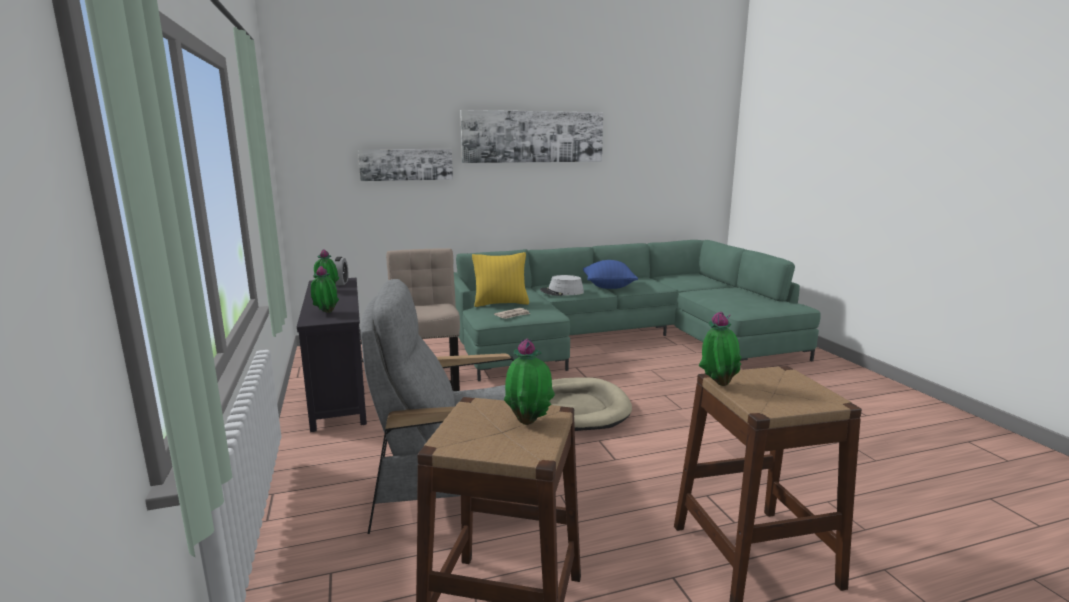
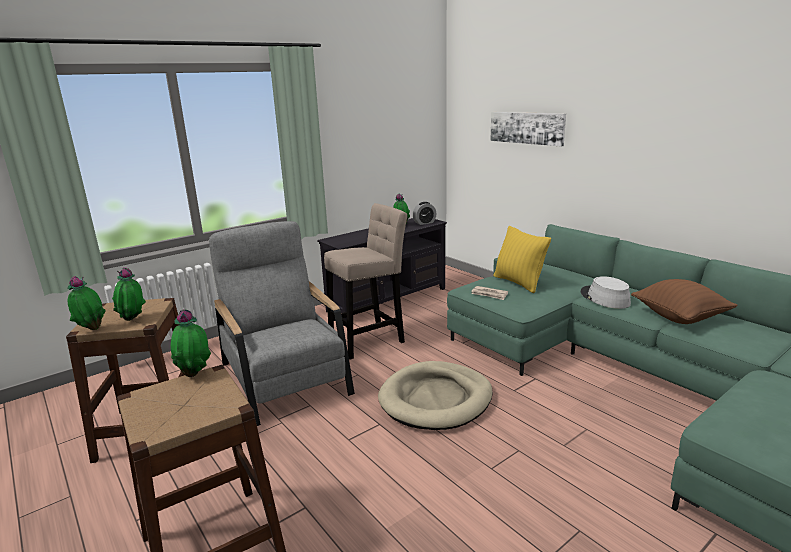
camera: 70 degrees right, 5 degrees up
(325, 313) = (347, 238): potted plant -> potted plant (92, 329)
(533, 137) = (660, 100): picture -> none
(608, 287) = (679, 317): blue pillow -> brown pillow

